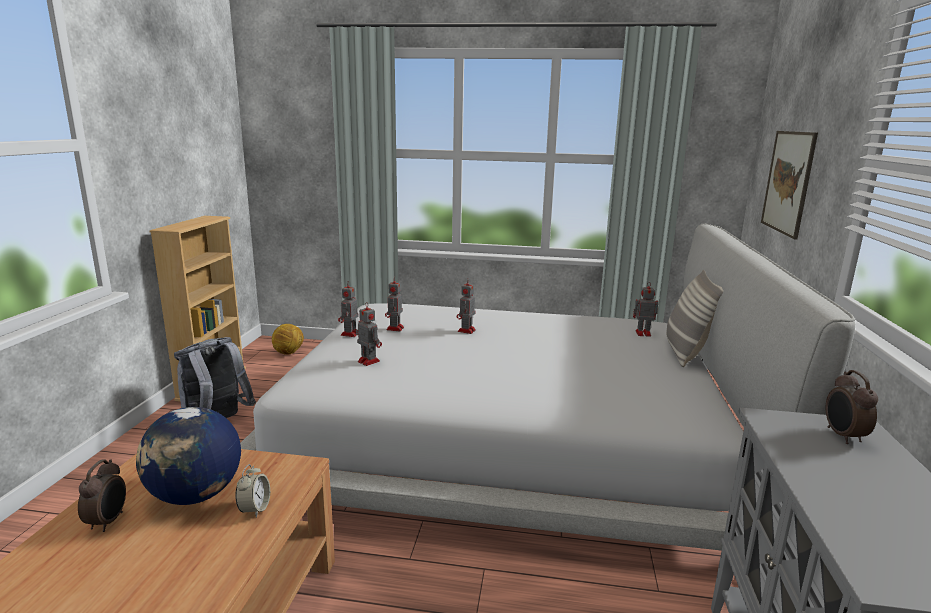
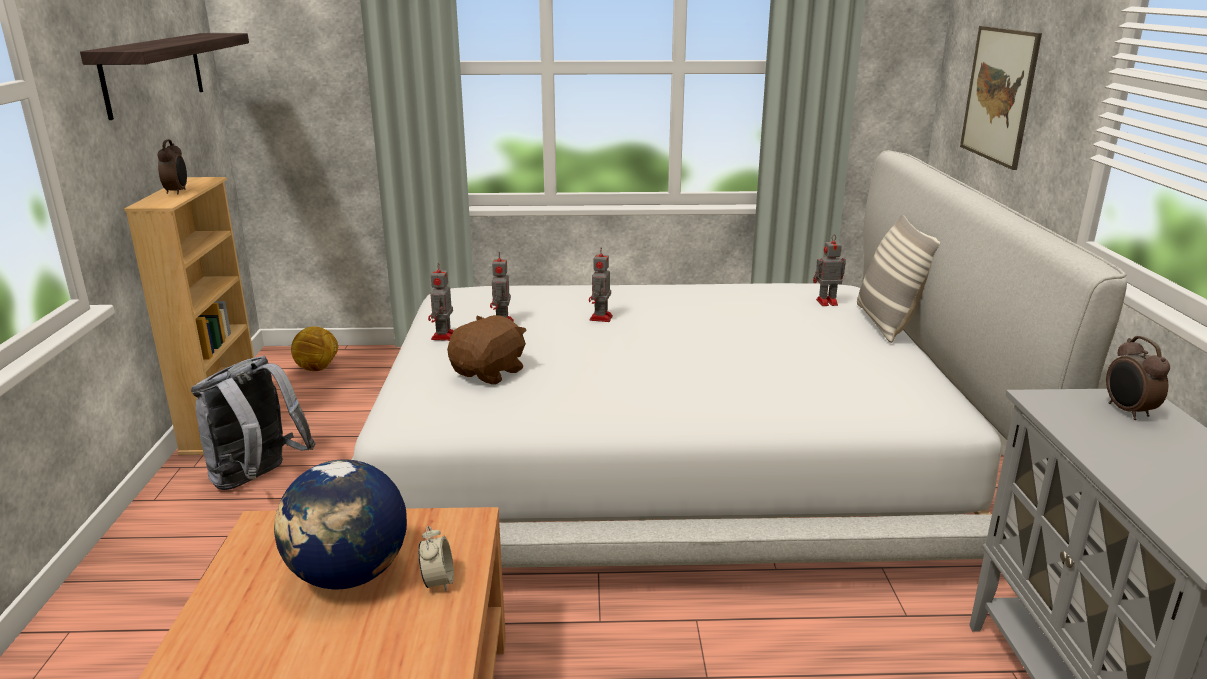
camera: 10 degrees left, 5 degrees up
(108, 521) = (250, 623): alarm clock -> alarm clock (177, 192)
(188, 146) = (154, 73): none -> shelf
(368, 361) = (490, 372): toy robot -> brown plush toy

